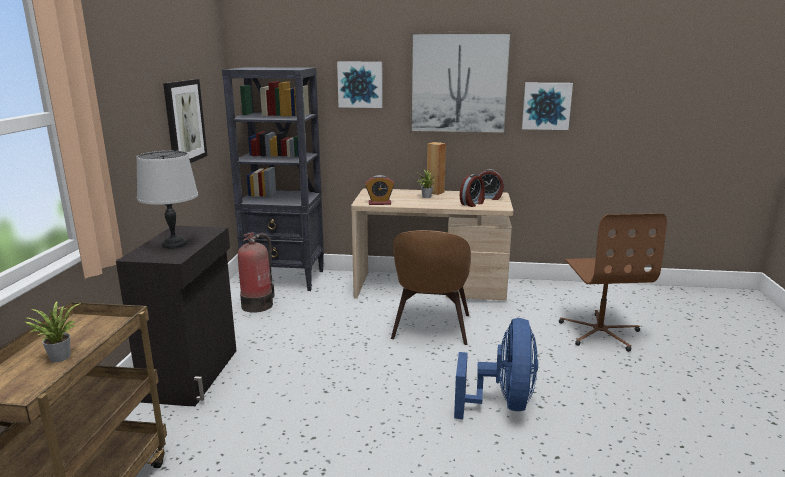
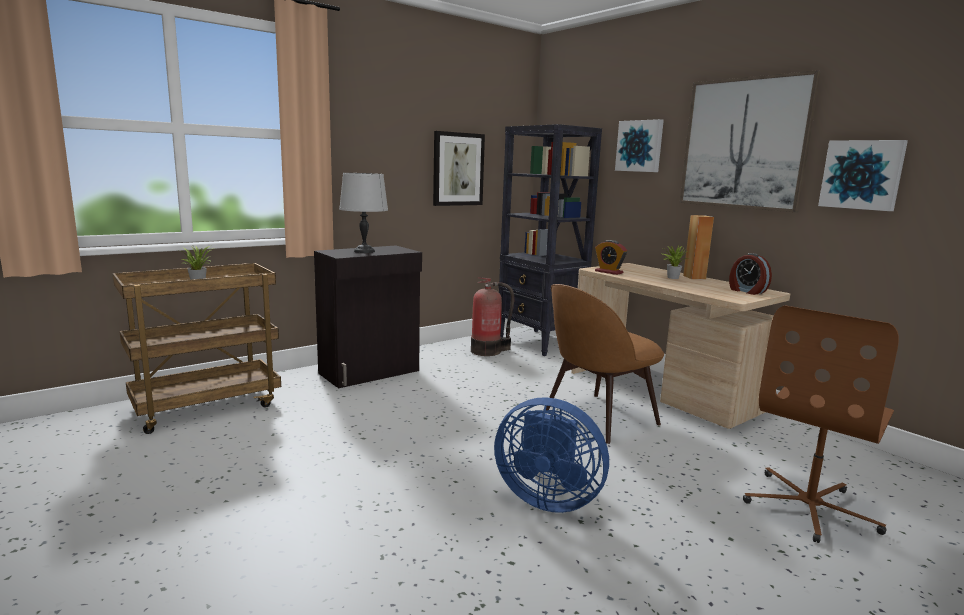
camera: 45 degrees right, 5 degrees down
(472, 204) = (709, 290): alarm clock -> none
(502, 403) = (547, 498): blue fan -> blue fan turned 60 degrees clockwise

